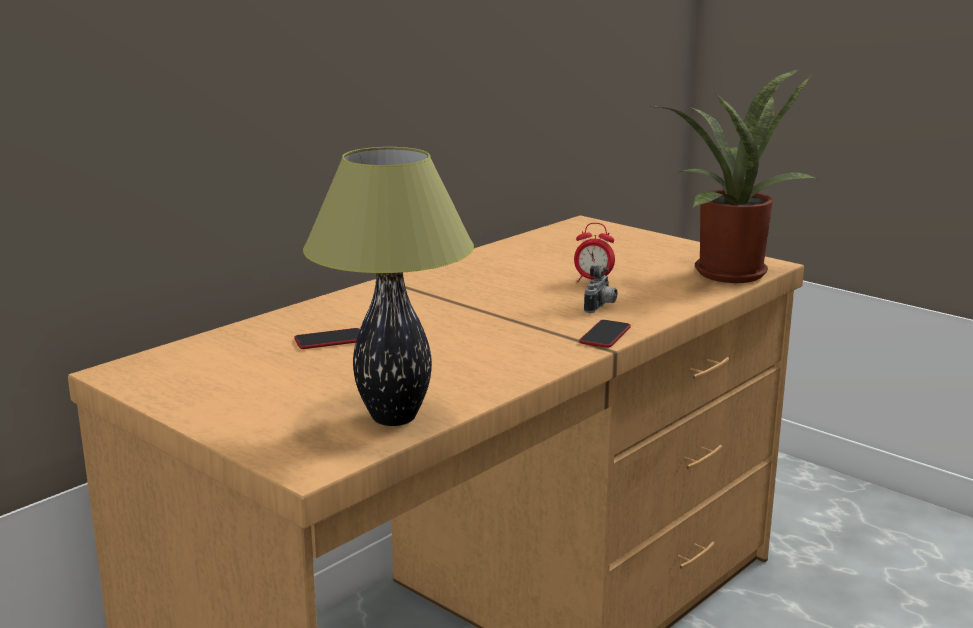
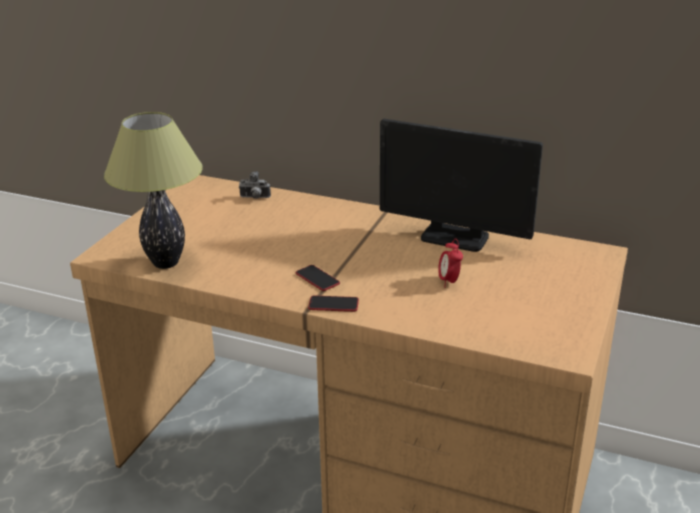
camera: 70 degrees right, 10 degrees up
(330, 340) = (268, 220): phone -> phone (317, 279)
(492, 264) = (455, 237): none -> monitor
(601, 307) = (391, 294): camera -> camera (254, 198)
(726, 271) = (529, 337): potted plant -> none

